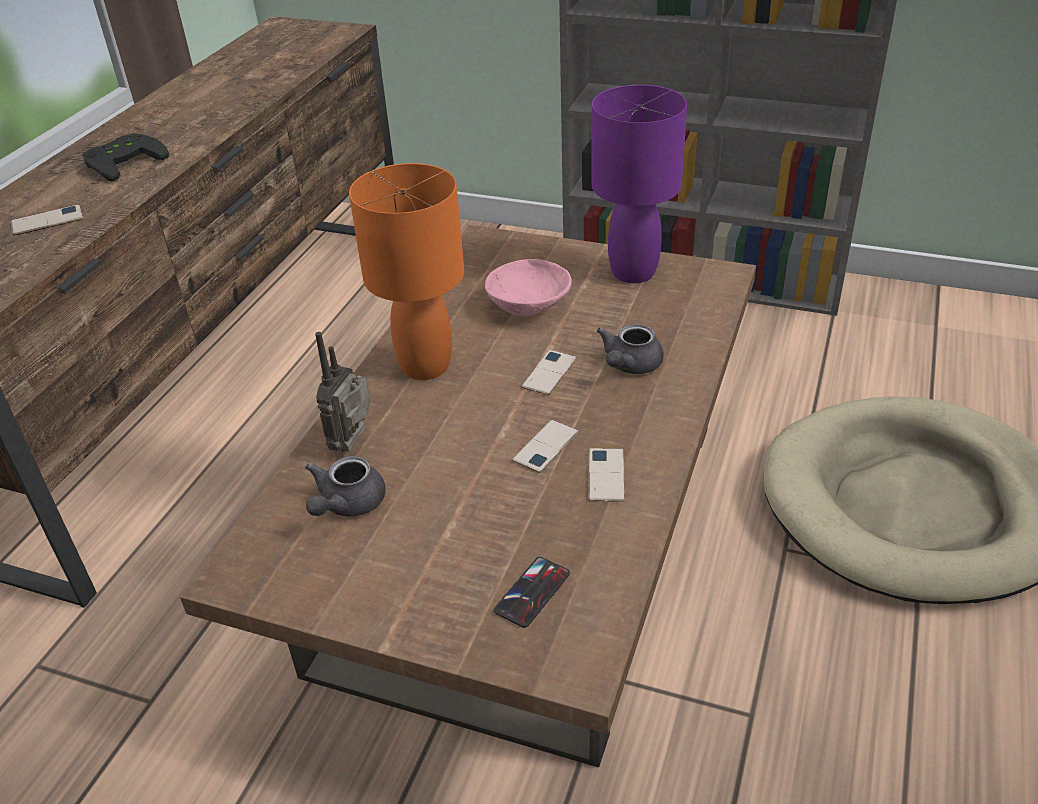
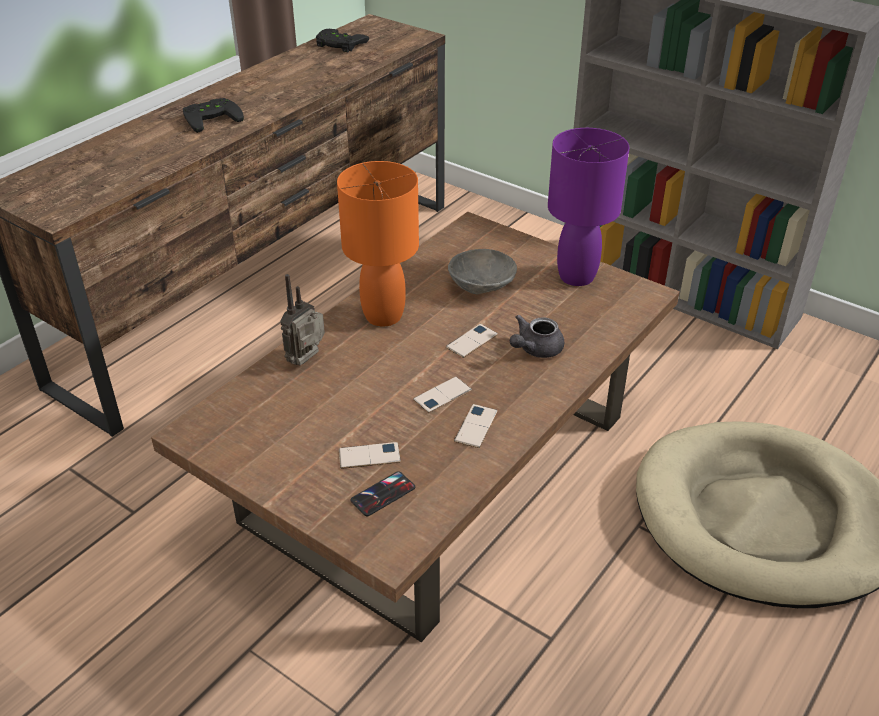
camera: 15 degrees right, 0 degrees up
(47, 221) = (142, 154): phone -> phone (369, 456)
(251, 54) = (339, 44): none -> black game controller
(347, 505) = (284, 403): grey teapot -> none
(530, 307) = (483, 287): pink bowl -> grey bowl

